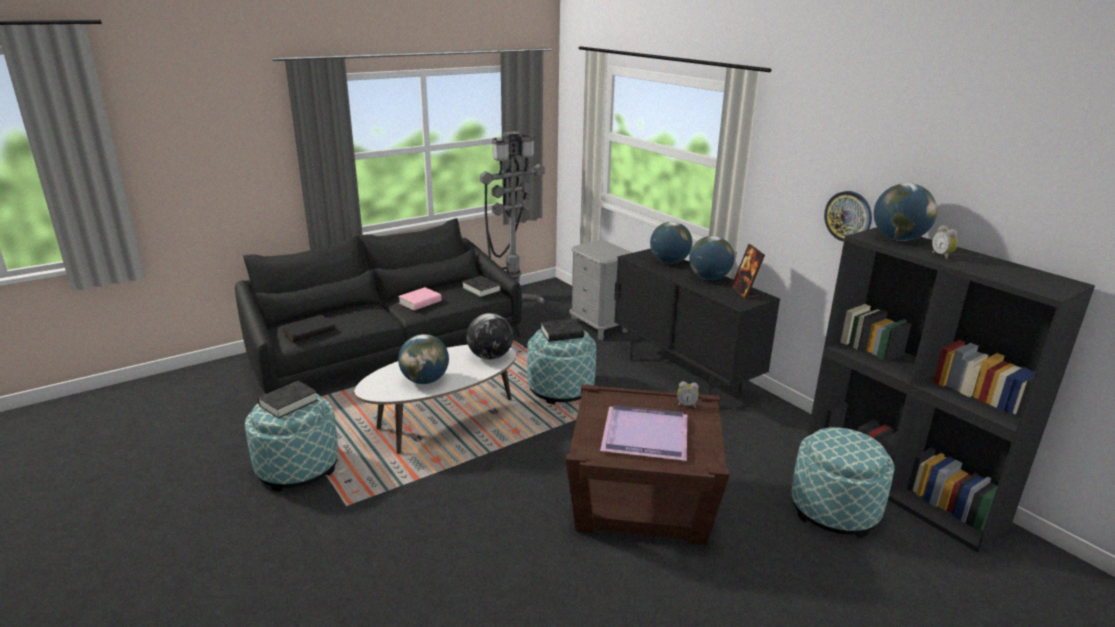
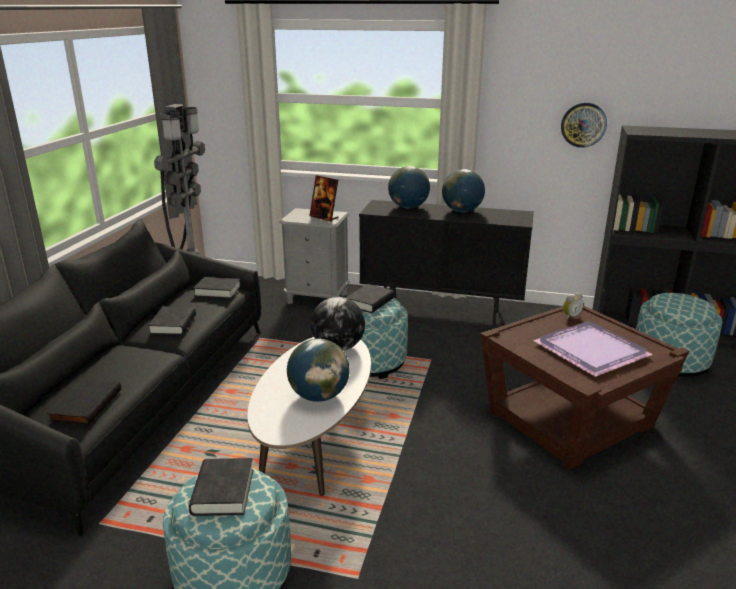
camera: 40 degrees left, 0 degrees up
(420, 302) = (173, 324): pink book -> black book
(745, 292) = (505, 213): picture frame -> picture frame (324, 217)
(898, 239) = (656, 130): globe -> none
(942, 256) = (704, 134): alarm clock -> none

